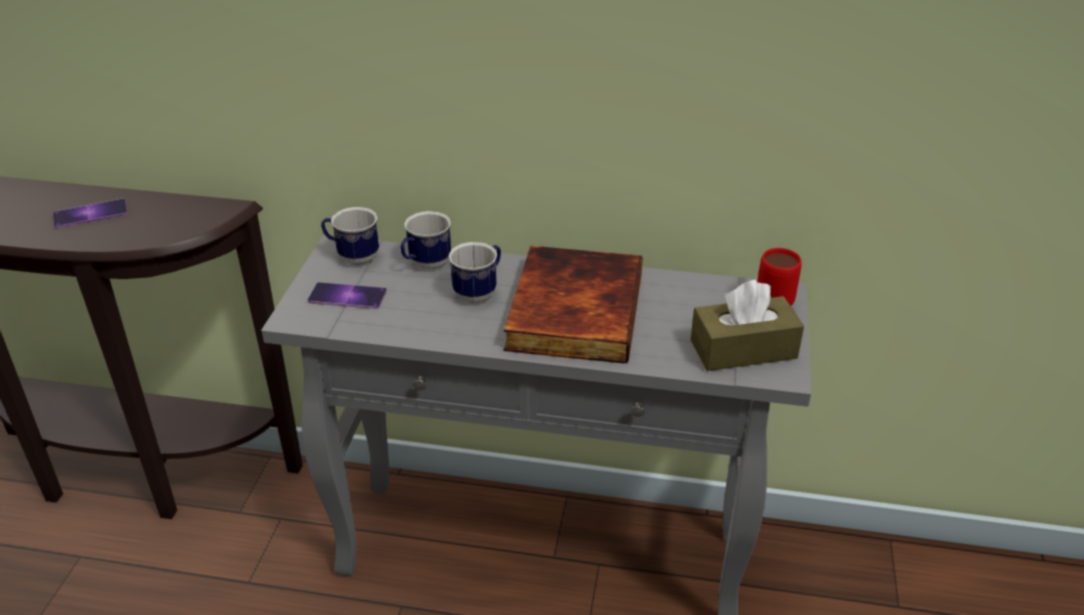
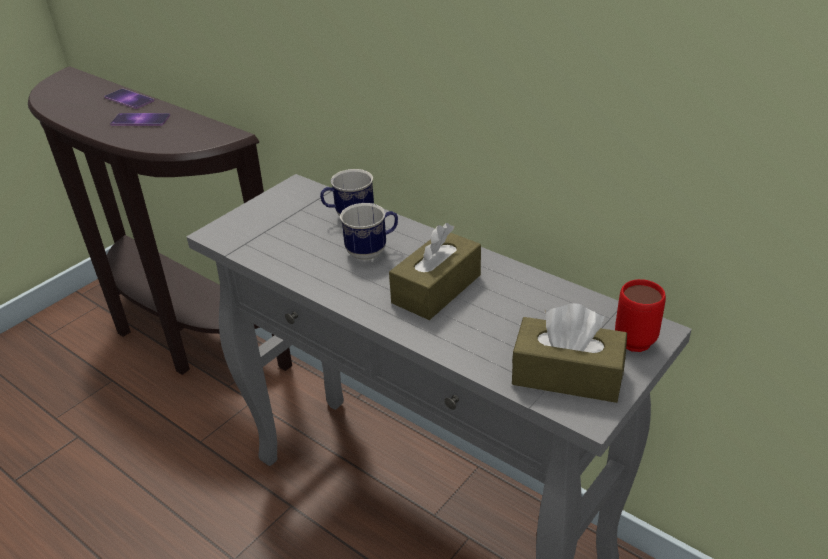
camera: 30 degrees right, 0 degrees up
(347, 296) = (268, 227): phone -> phone (129, 99)
(352, 257) = (300, 196): mug -> none
(572, 310) = (436, 289): book -> brown tissue box

